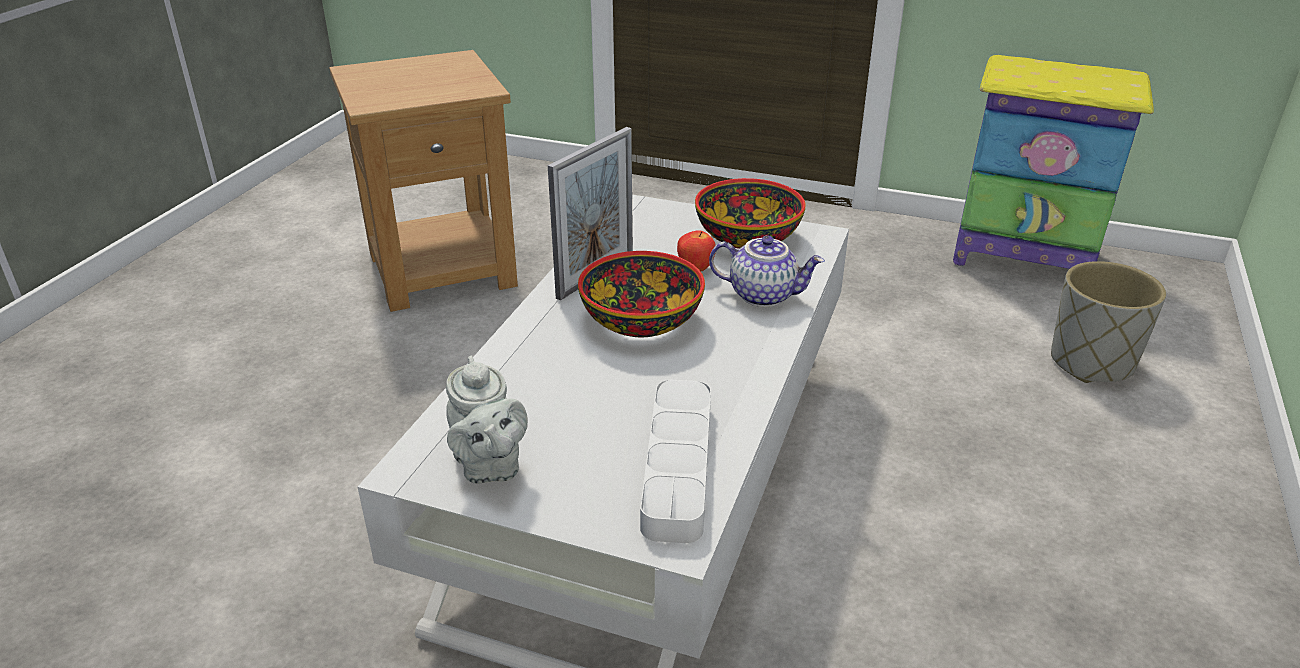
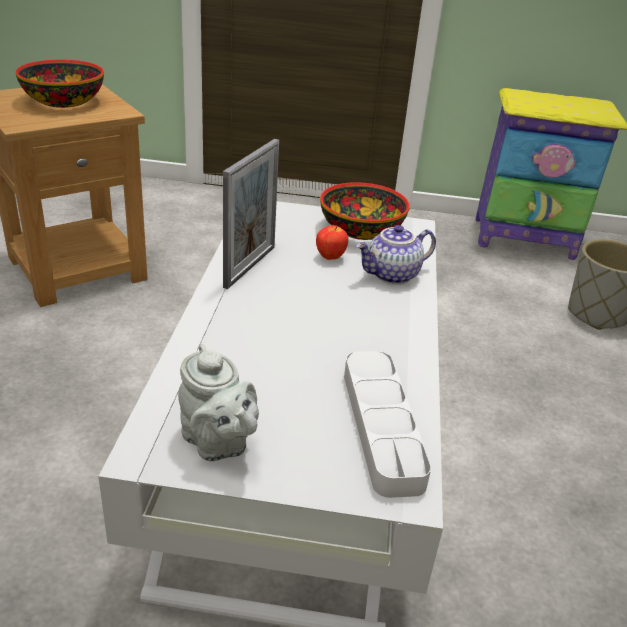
camera: 15 degrees left, 0 degrees up
(641, 320) = (302, 302): bowl -> bowl (64, 101)
(764, 295) = (392, 275): teapot -> teapot turned 150 degrees clockwise

